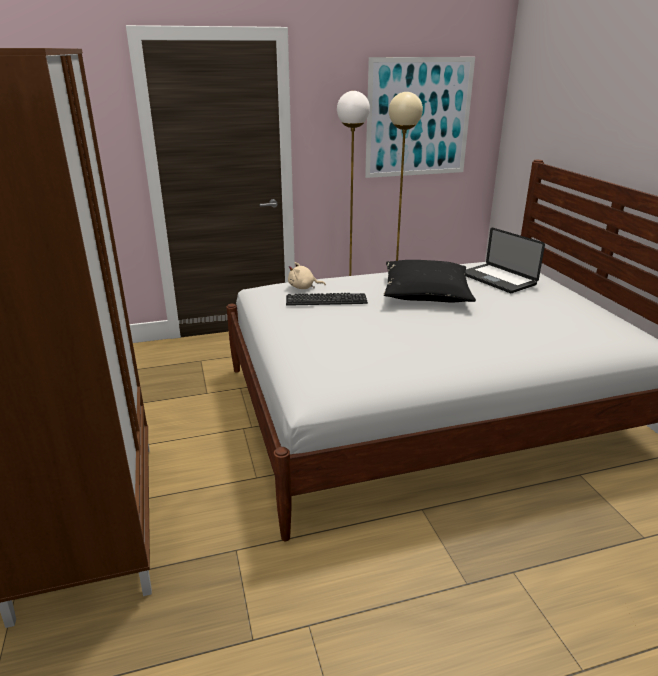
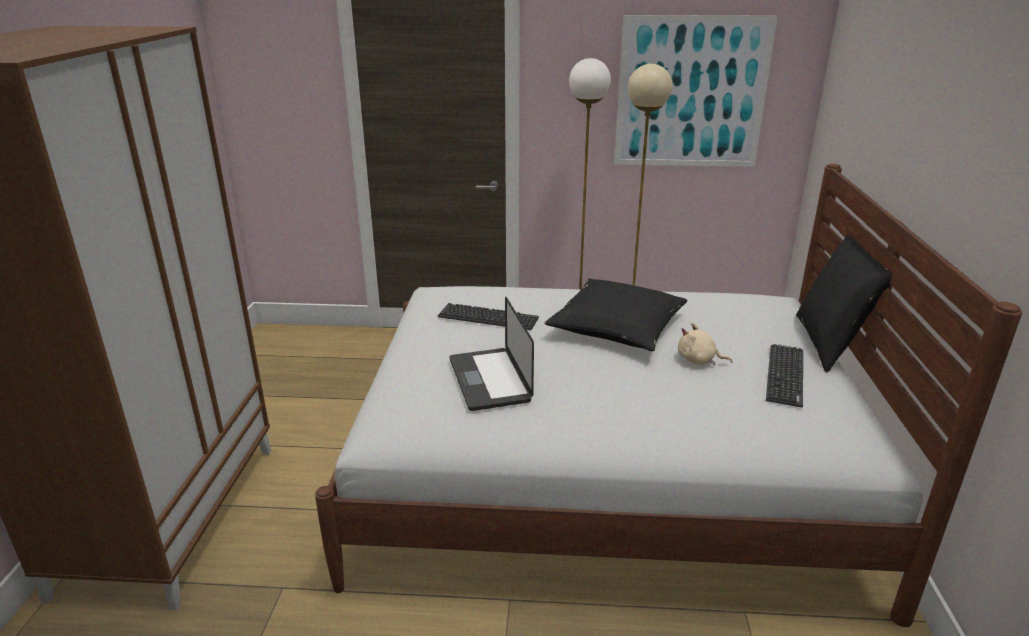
camera: 20 degrees right, 0 degrees up
(303, 287) = (478, 296): beige plush toy -> beige plush toy (699, 360)
(498, 279) = (730, 323): laptop -> laptop (489, 380)
(561, 305) = (785, 375): none -> keyboard
(567, 283) = (830, 343): none -> black pillow

